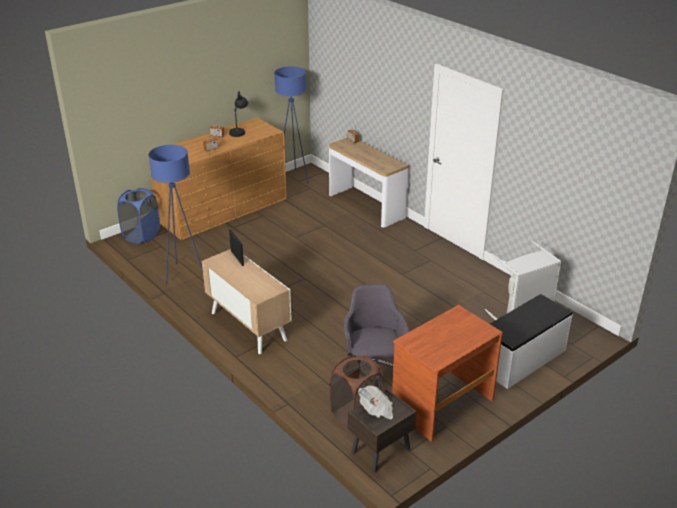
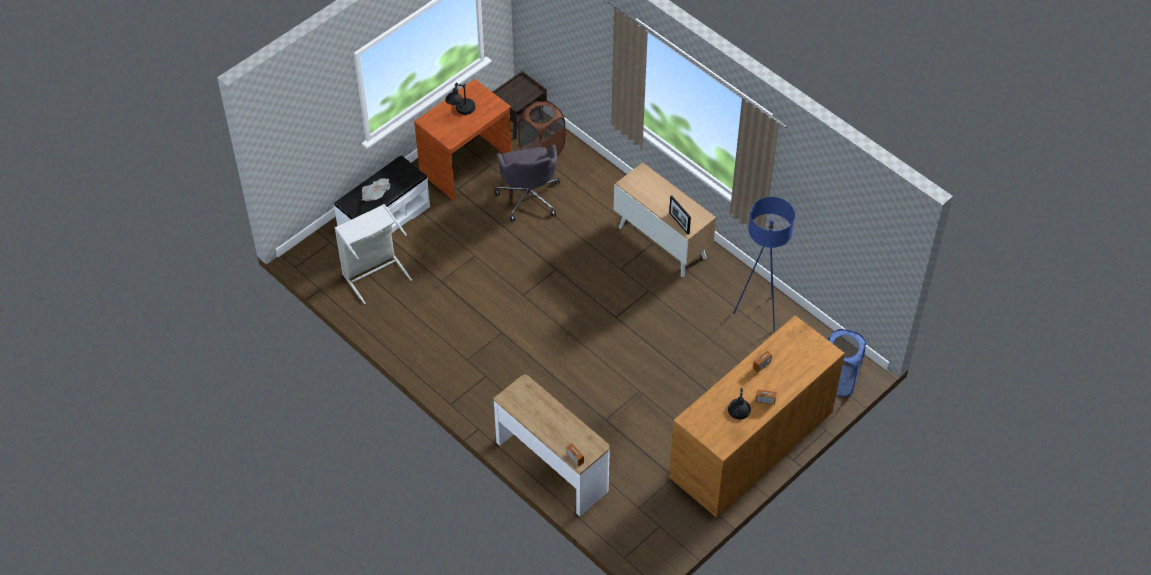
camera: 175 degrees right, 20 degrees up
(293, 178) = (668, 533): blue floor lamp -> none
(376, 410) = (523, 93): newspaper -> newspaper (375, 195)
(449, 336) = (461, 113): none -> black table lamp

